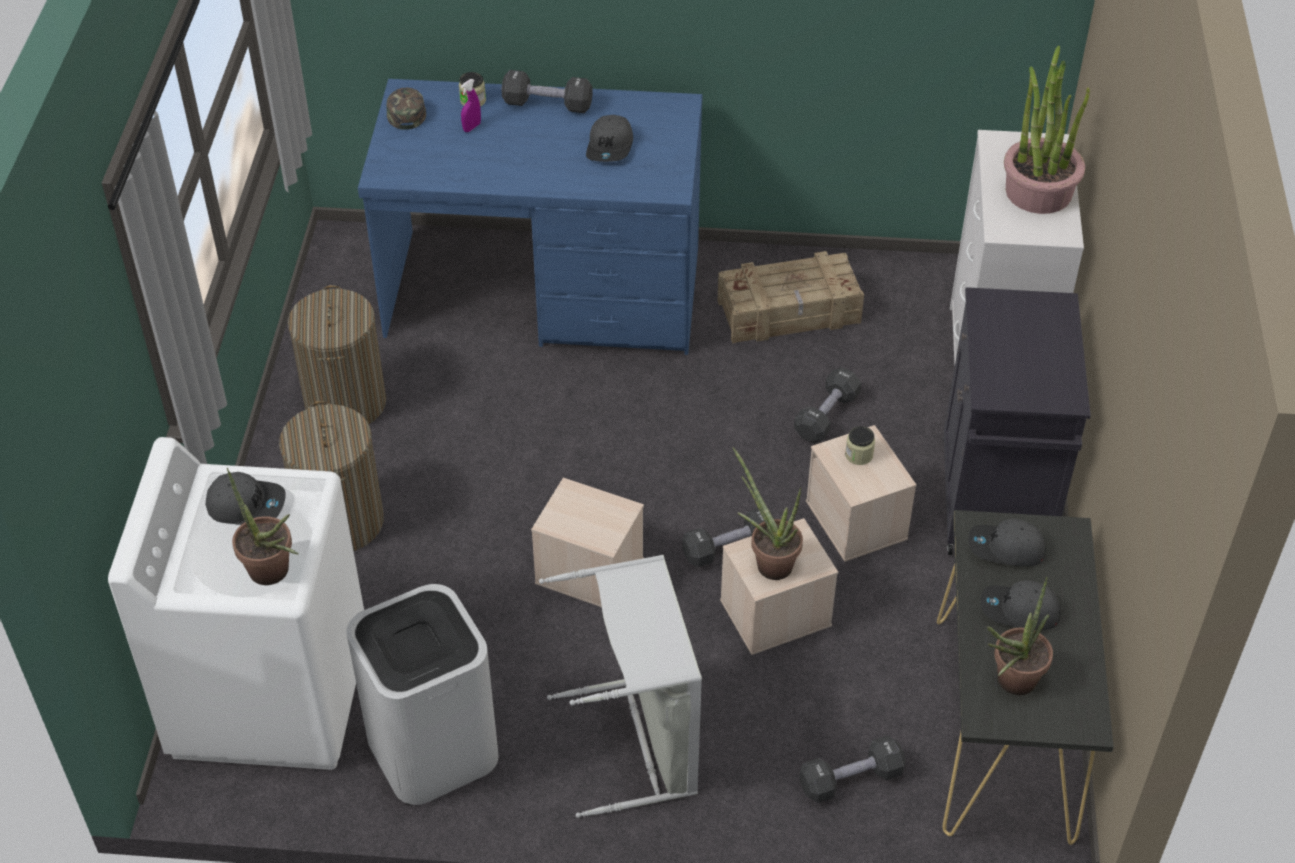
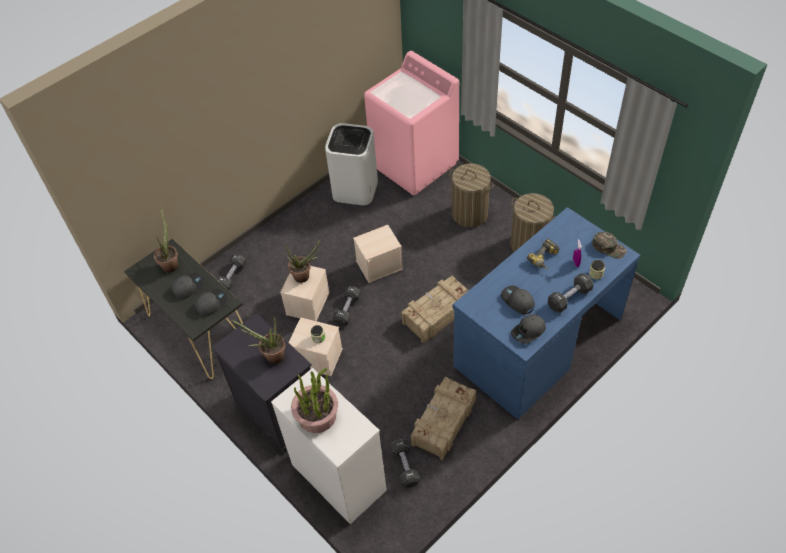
camera: 135 degrees right, 5 degrees up
(246, 504) = (418, 98): grey cap -> grey cap (528, 331)
(270, 694) = (414, 164): white washing machine -> pink washing machine
(274, 575) = (383, 92): potted plant -> potted plant (271, 356)
(499, 158) = (545, 259): none -> power drill
(613, 429) = (437, 314): none -> crate
(640, 741) = (303, 236): grey laundry basket -> none
(826, 416) = (374, 389): black dumbbell -> black dumbbell (405, 466)

